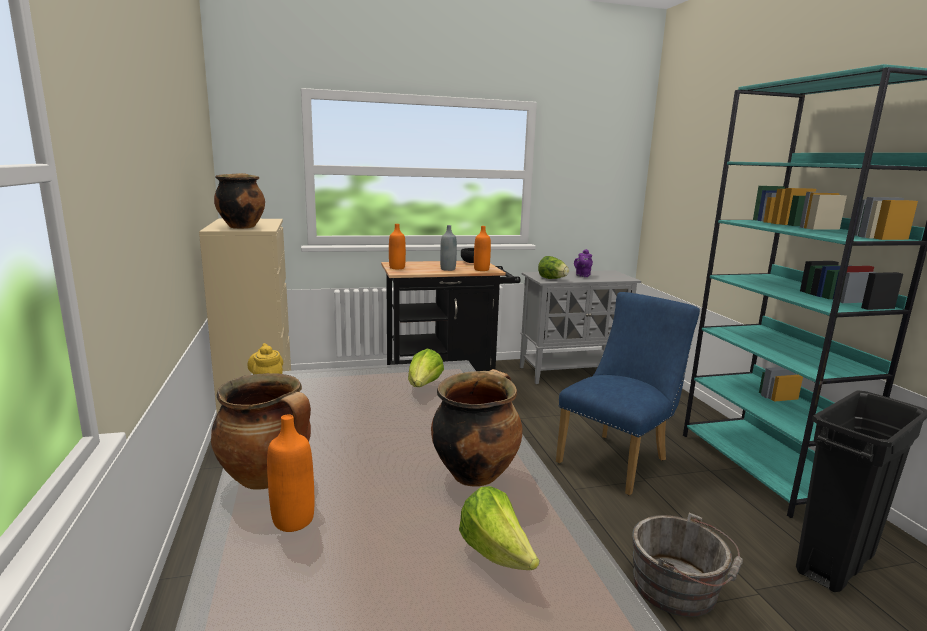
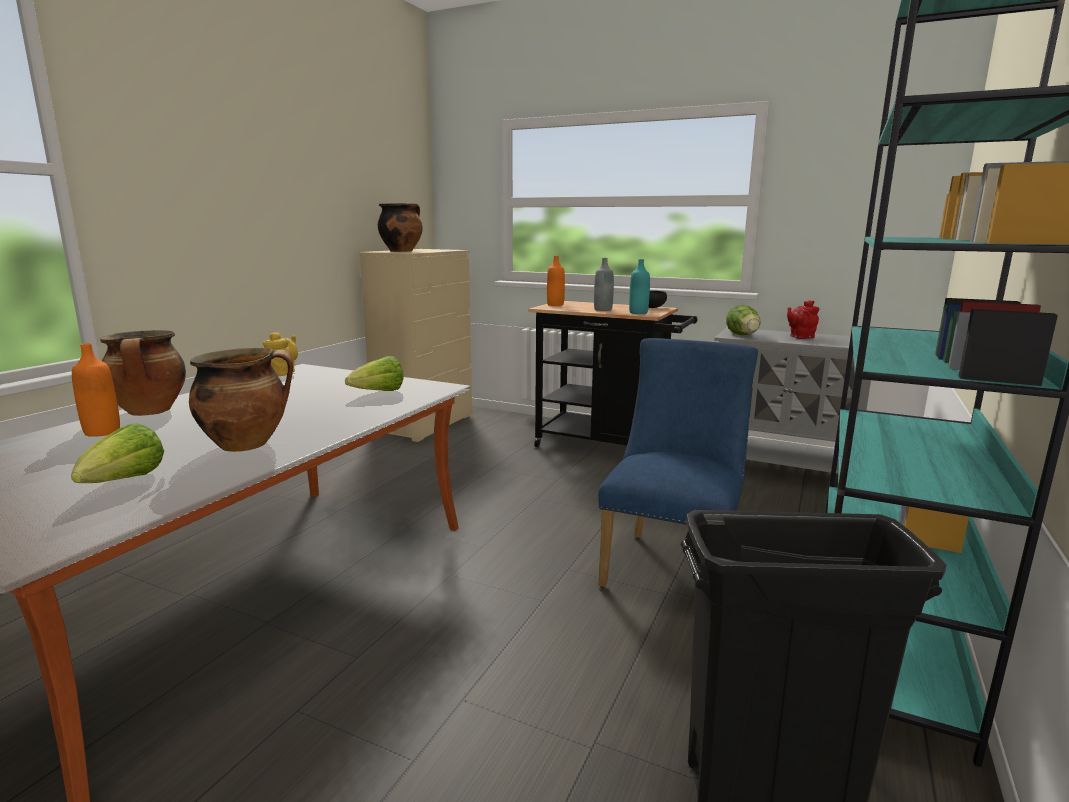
camera: 40 degrees right, 0 degrees up
(481, 269) = (638, 313): orange bottle -> turquoise bottle
(582, 275) = (800, 337): purple teapot -> red teapot
(618, 459) = (671, 564): blue chair -> blue chair turned 60 degrees counterclockwise
(679, 588) = (511, 692): grey bucket -> none

